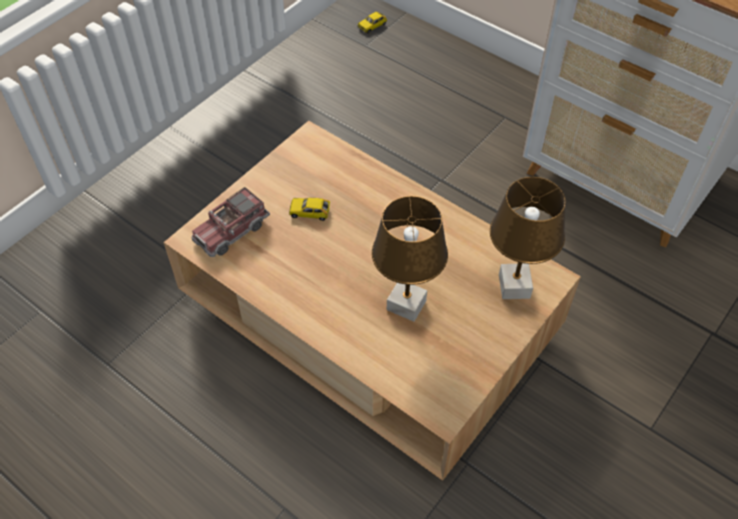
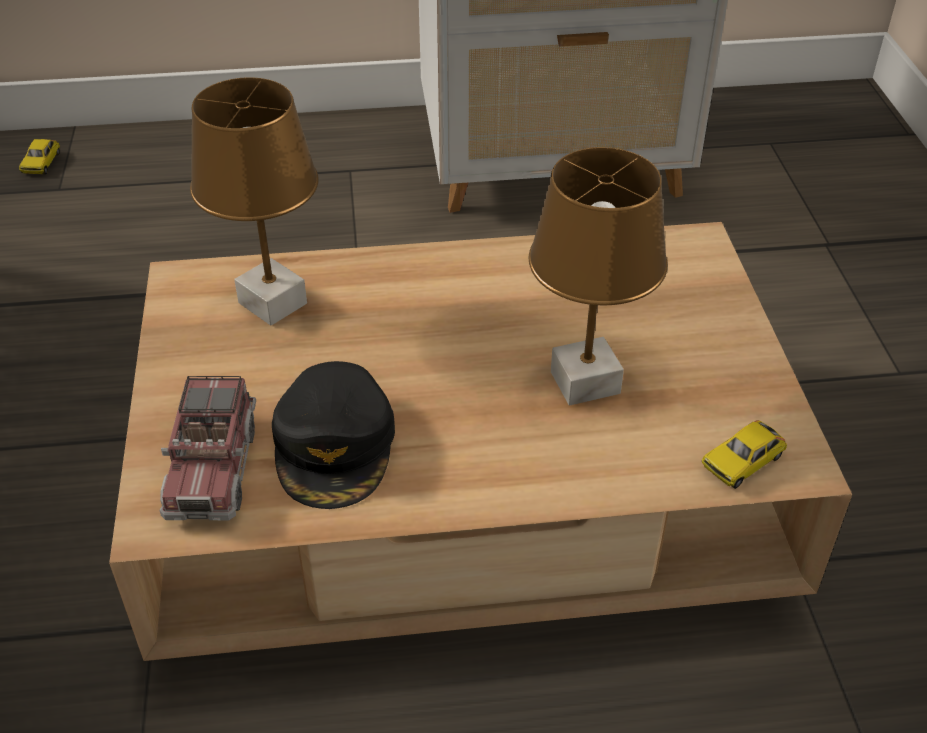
camera: 45 degrees left, 10 degrees down
(281, 255) = (335, 445): none -> black cap
(310, 212) = (304, 365): toy car -> toy car (741, 461)
(514, 287) = (674, 277): brown table lamp -> brown table lamp (274, 303)

